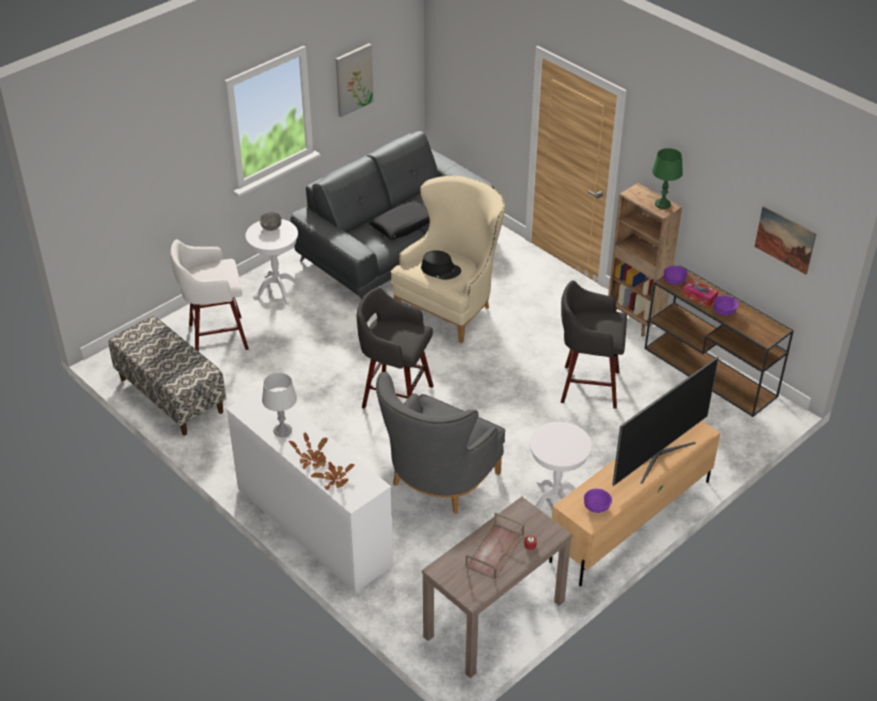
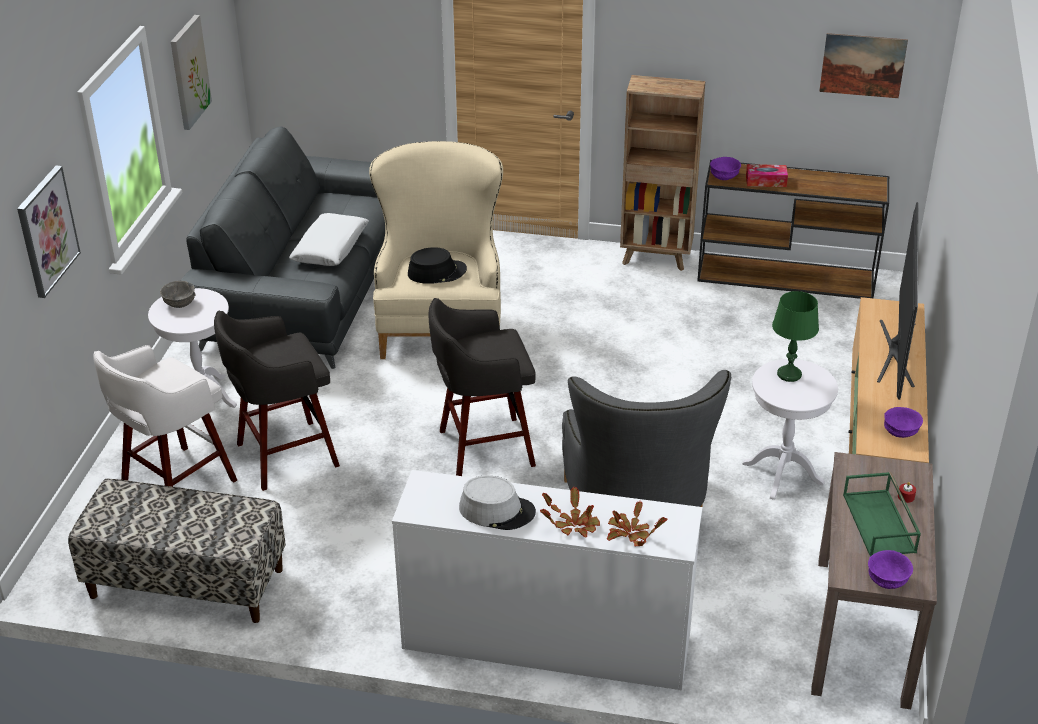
camera: 35 degrees left, 5 degrees down
(171, 159) = (46, 231): none -> picture
(282, 430) = (497, 510): grey table lamp -> grey hat
(403, 226) = (330, 248): black pillow -> white pillow
(495, 552) = (880, 523): brown tray -> green tray
(587, 386) = (683, 343): grey stool -> grey stool (283, 456)
(663, 204) = (683, 85): green table lamp -> green table lamp (789, 374)
(724, 312) = (806, 185): purple bowl -> purple bowl (888, 581)

